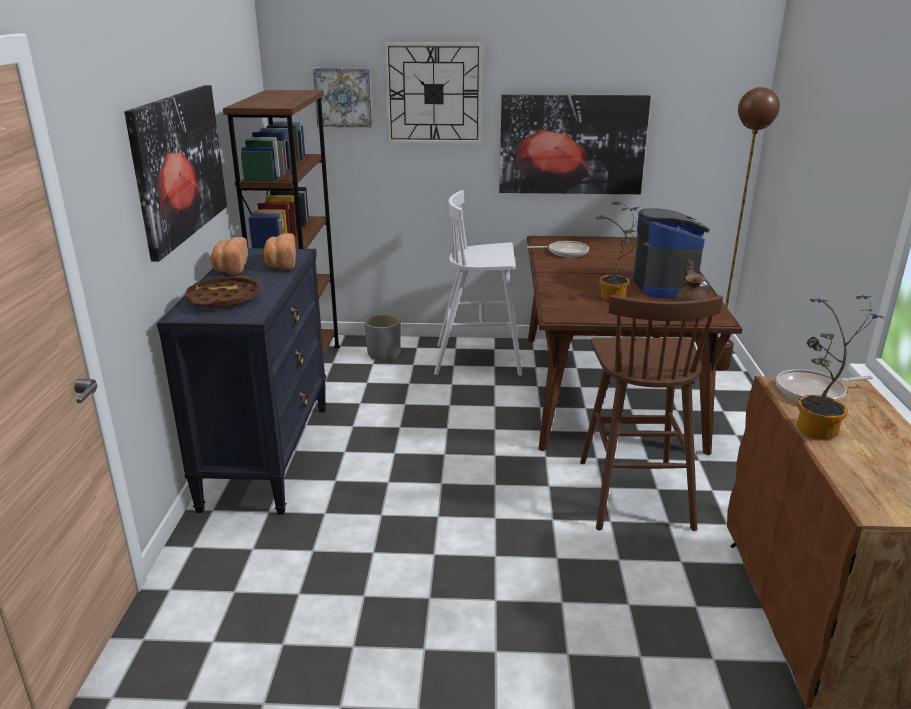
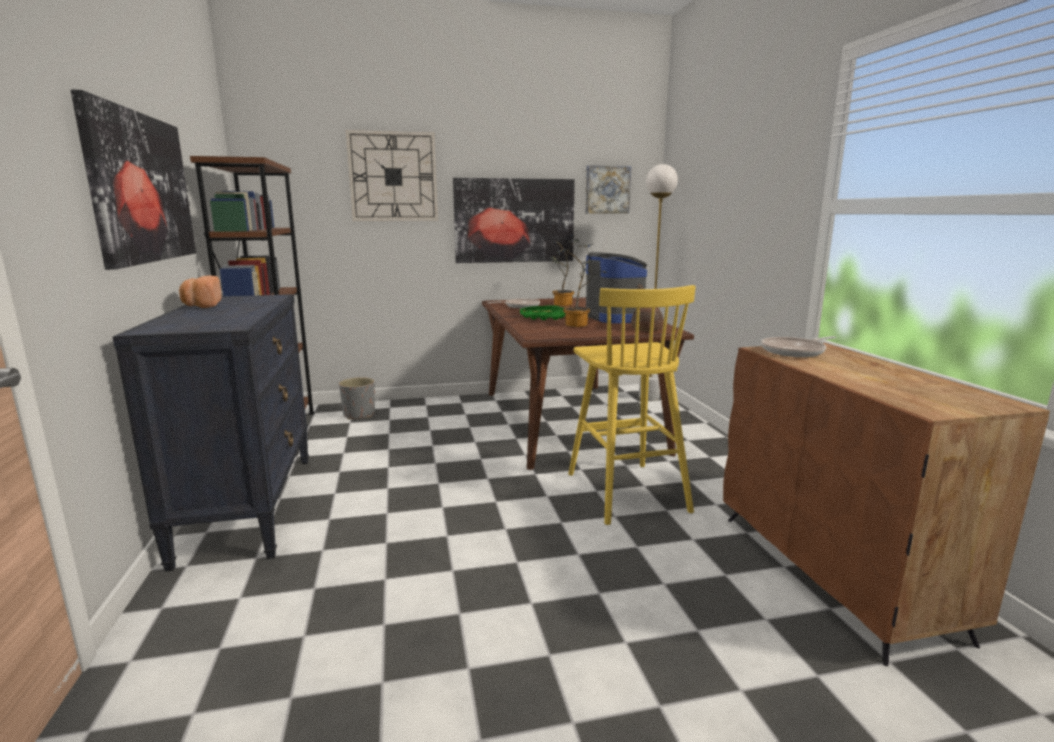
camera: 15 degrees left, 10 degrees down
(223, 299) = (196, 320): brown tray -> none
(280, 264) = (258, 301): bread -> none
(343, 97) = (309, 179): picture -> picture (607, 190)
(480, 360) = (451, 411): white stool -> none
(583, 278) = (544, 317): none -> green tray
(633, 492) = (625, 491): brown stool -> yellow stool
(717, 365) = (649, 397): brown floor lamp -> white floor lamp
(813, 431) = (821, 371): potted plant -> potted plant (561, 305)

